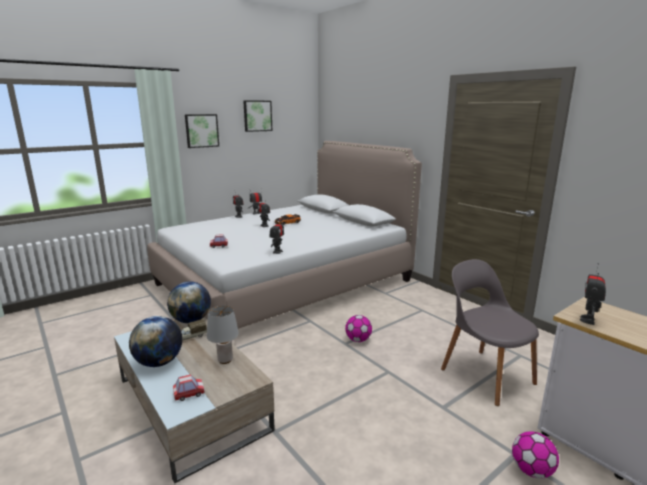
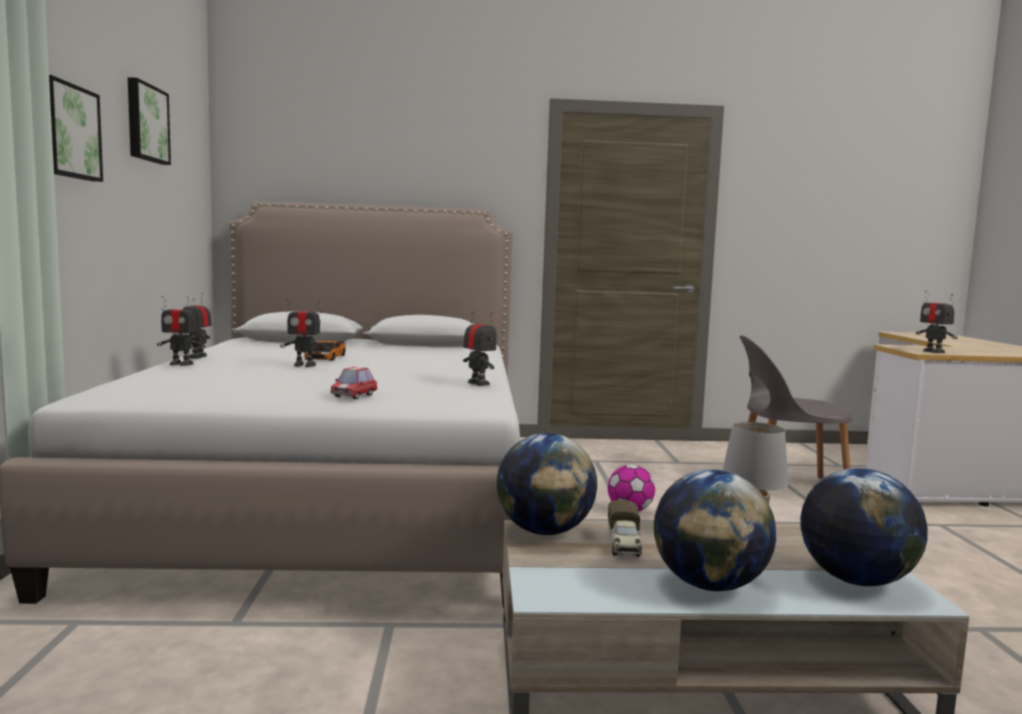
camera: 55 degrees left, 10 degrees down
(189, 394) = (855, 580): toy car -> globe
(531, 470) = (969, 528): football -> none

